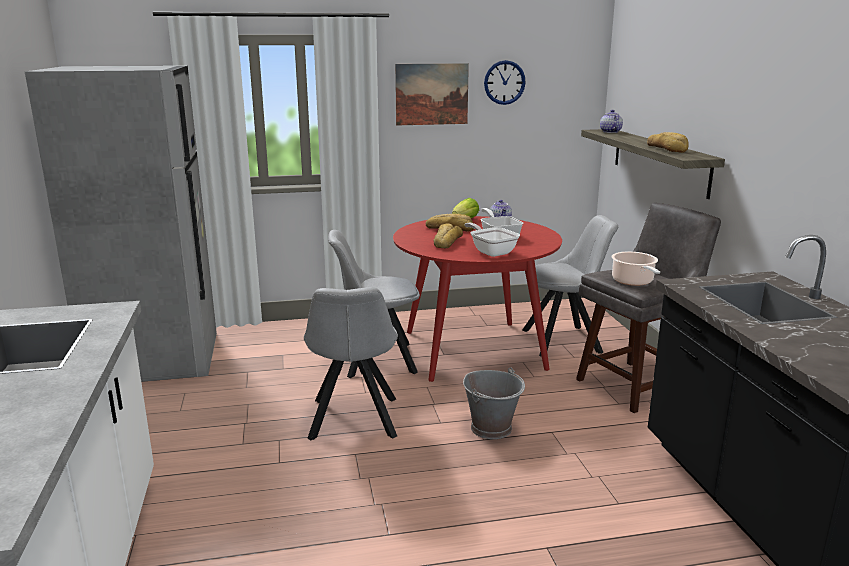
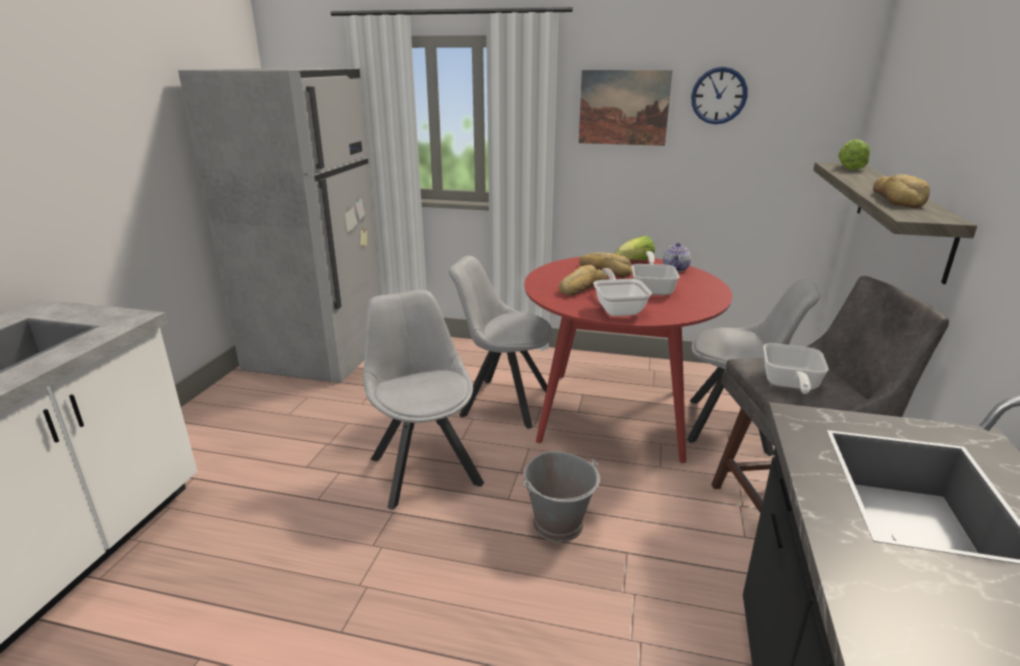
camera: 25 degrees right, 5 degrees up
(354, 420) = (424, 469): grey chair -> grey chair turned 135 degrees clockwise
(609, 132) = (850, 168): teapot -> lettuce
(633, 281) = (789, 384): cooking pot -> frying pan

